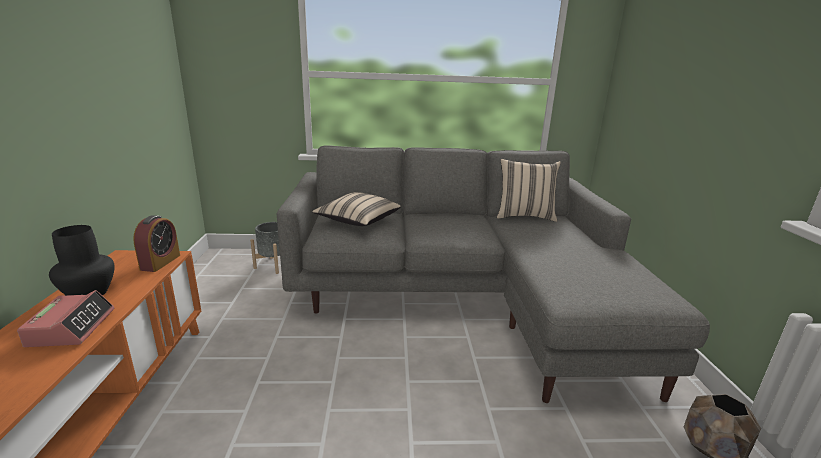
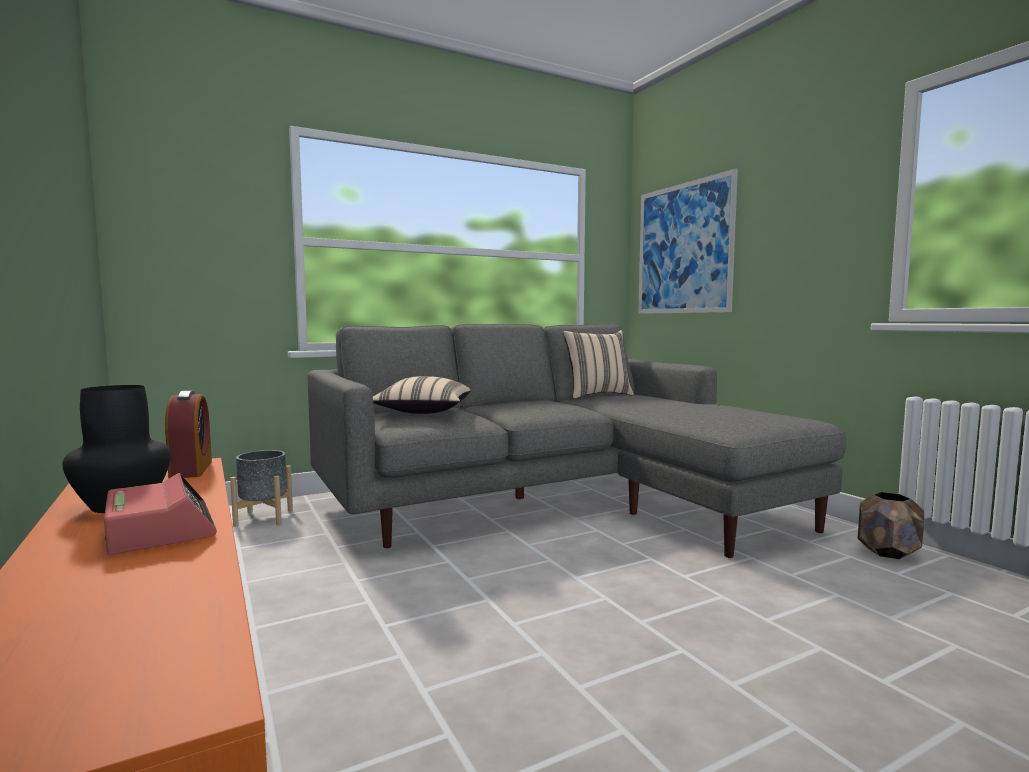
camera: 25 degrees left, 15 degrees down
(648, 83) = (683, 249): none -> picture

